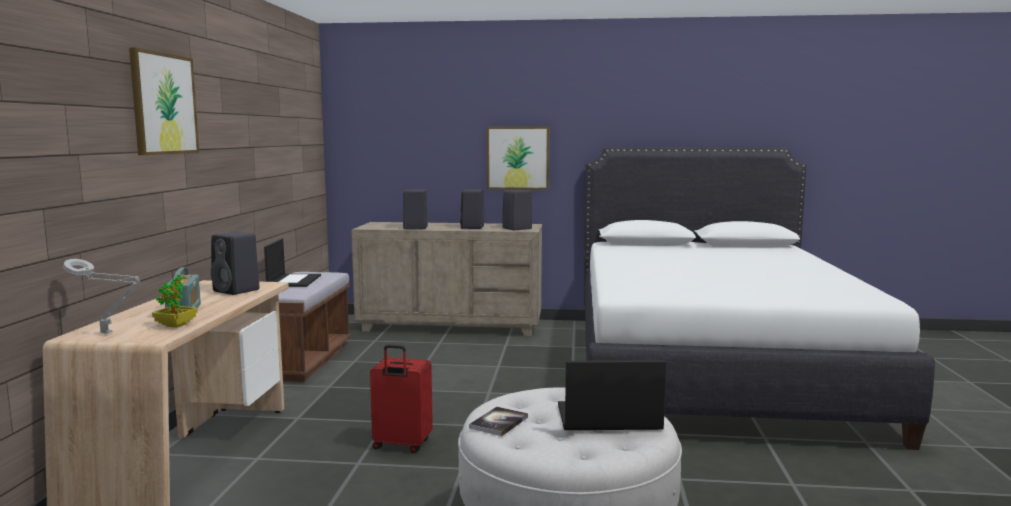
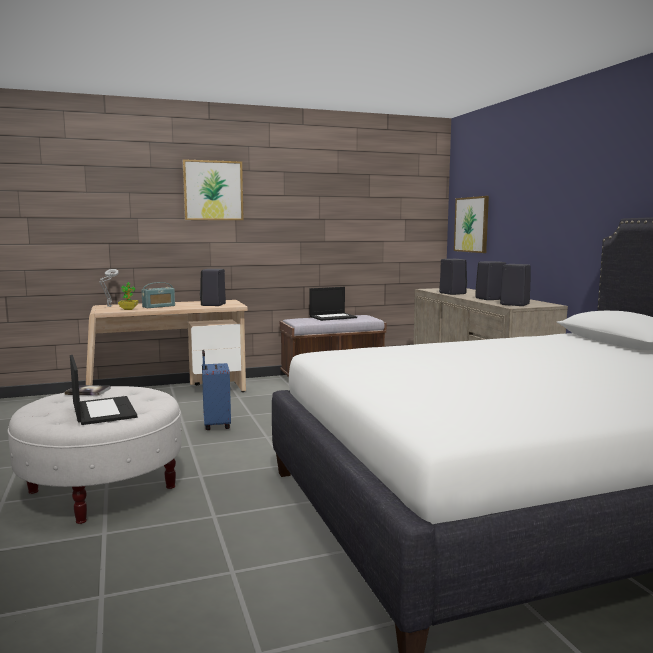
camera: 65 degrees right, 0 degrees up
(401, 445) = (215, 425): red suitcase -> blue suitcase
(518, 158) = (558, 231): picture -> picture (471, 224)

